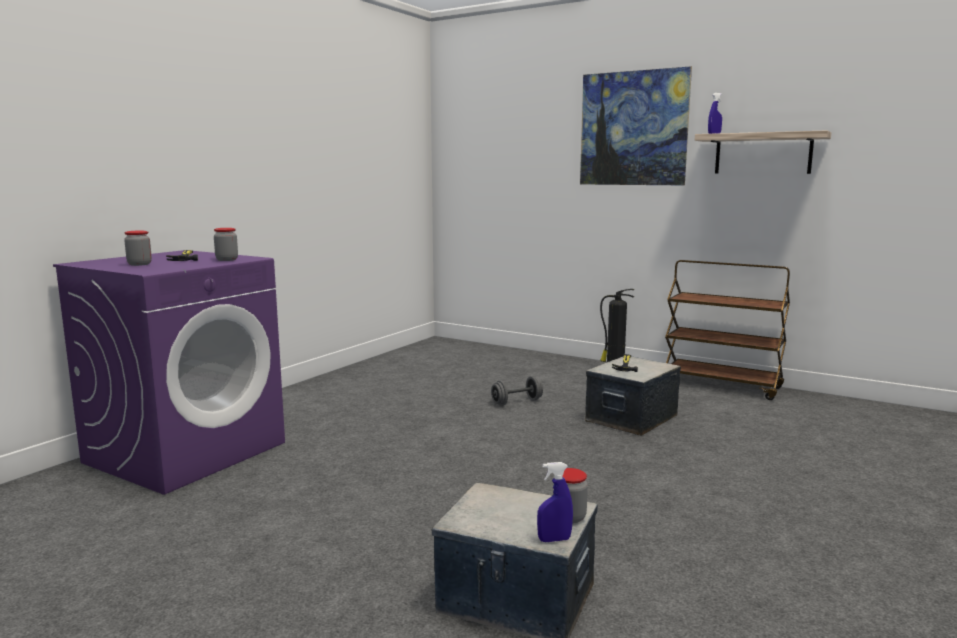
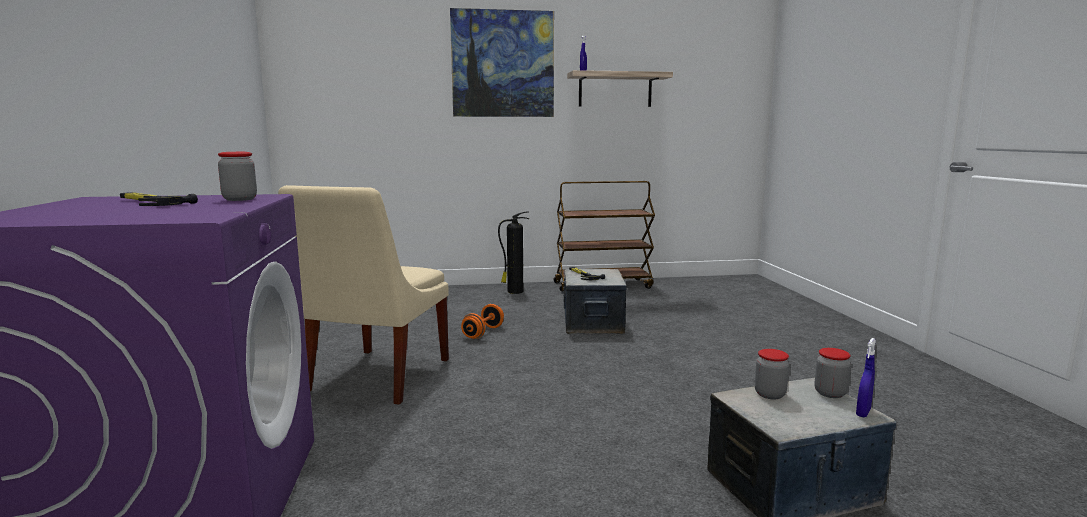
camera: 40 degrees left, 0 degrees up
(139, 264) = (118, 213): jar -> jar (770, 394)
(384, 414) = (376, 377): none -> beige chair
(517, 402) = (483, 333): grey dumbbell -> orange dumbbell

